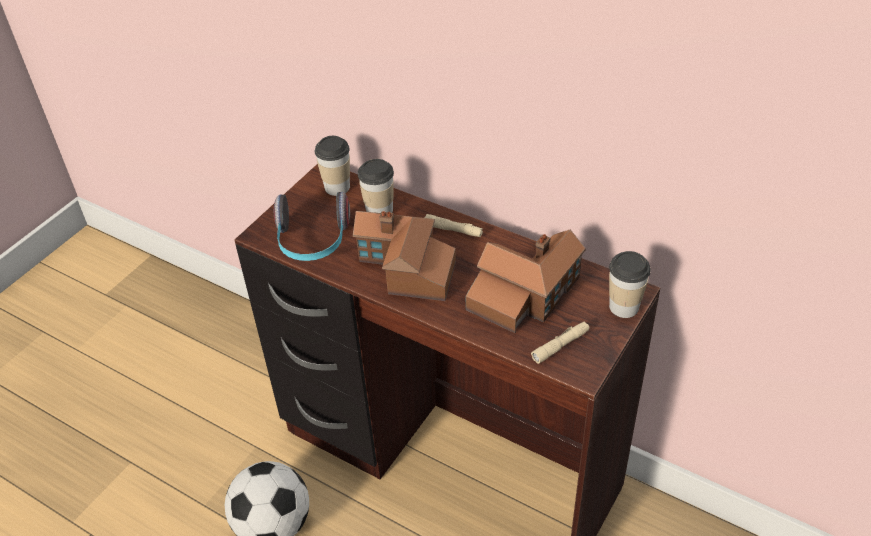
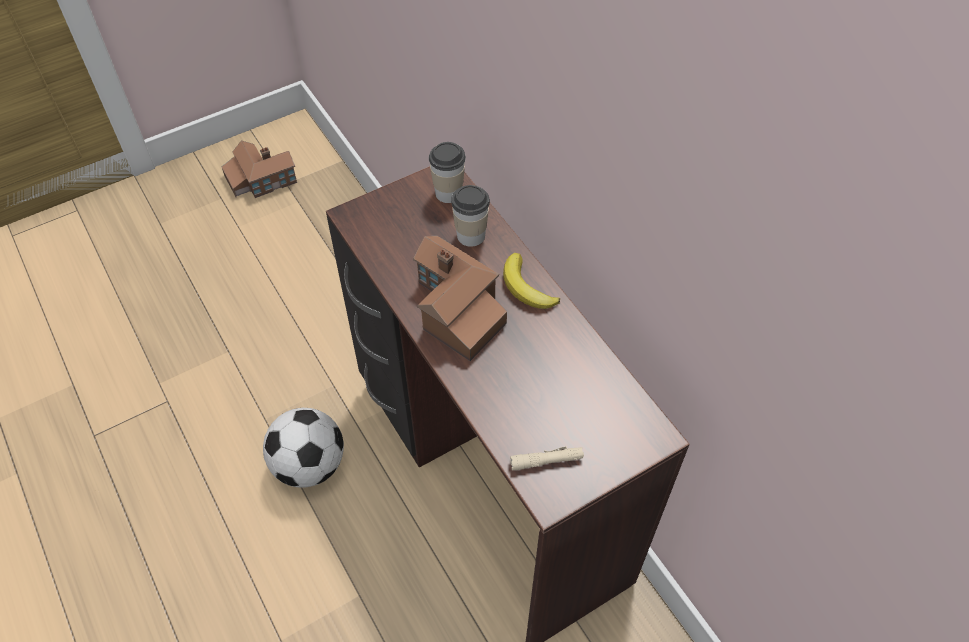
camera: 25 degrees right, 10 degrees up
(313, 242) = (391, 243): headphones -> none
(453, 230) = (526, 287): beige flashlight -> banana
(524, 294) = (548, 388): toy house -> toy house (260, 179)
(624, 307) = (637, 448): cup -> none

